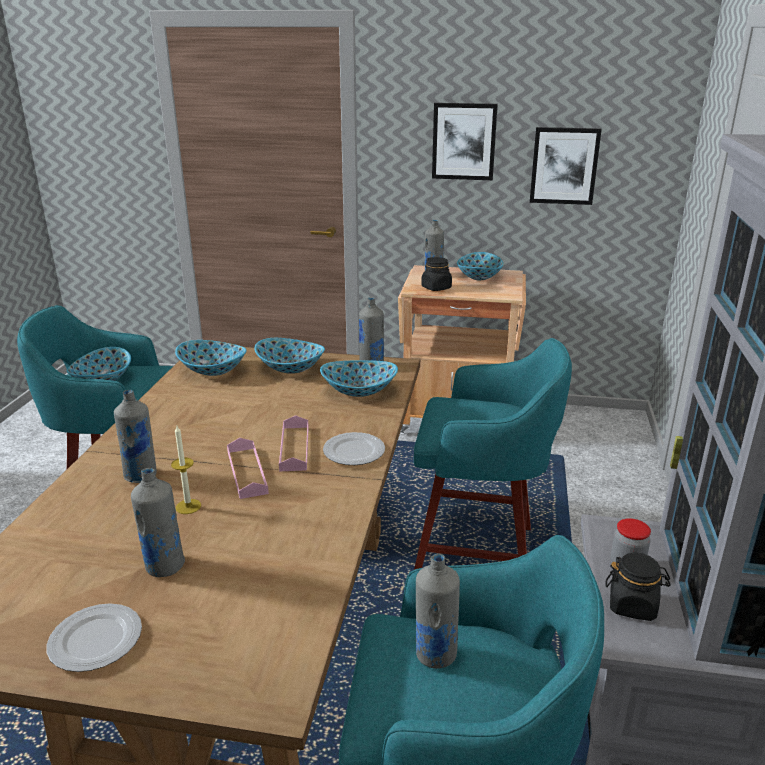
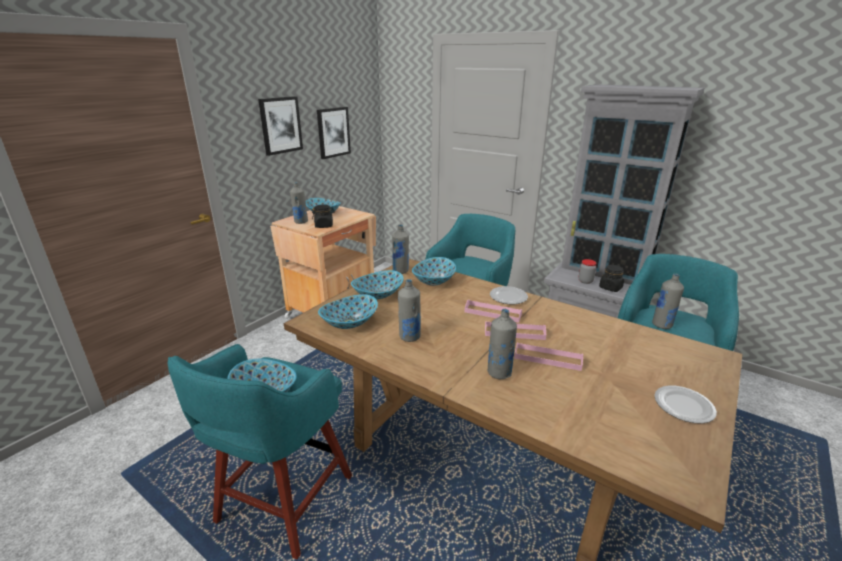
camera: 65 degrees left, 0 degrees up
(164, 566) = (612, 375): grey bottle -> grey bottle (409, 337)
(188, 506) = (547, 358): candle -> pink tray

